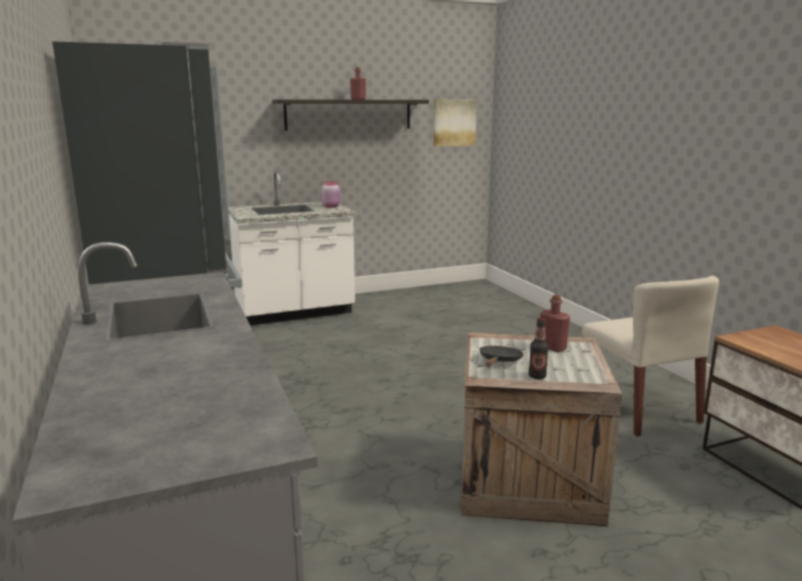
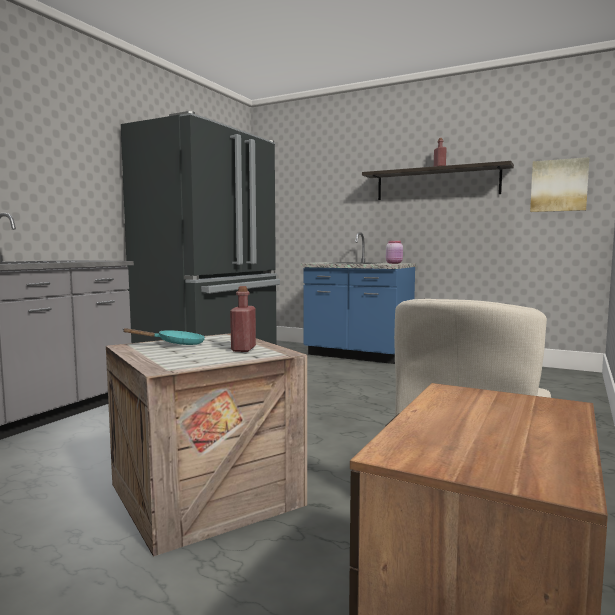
camera: 50 degrees right, 10 degrees down
(295, 312) = (358, 355): white counter -> blue counter
(499, 361) = (176, 344): black frying pan -> turquoise frying pan
(537, 376) = (153, 354): bottle -> none

